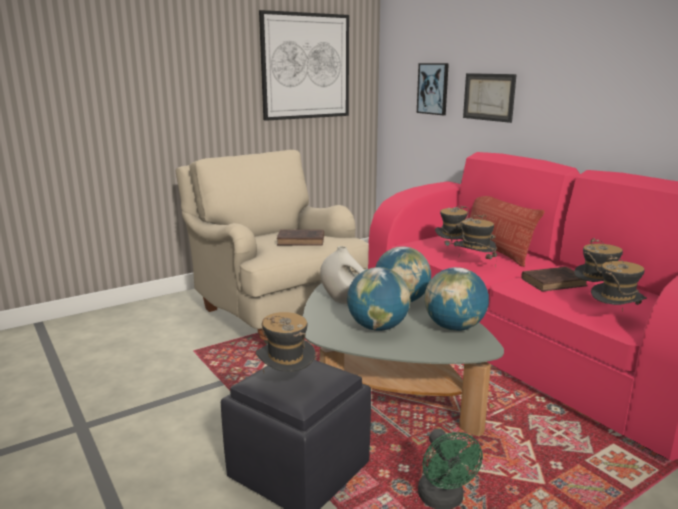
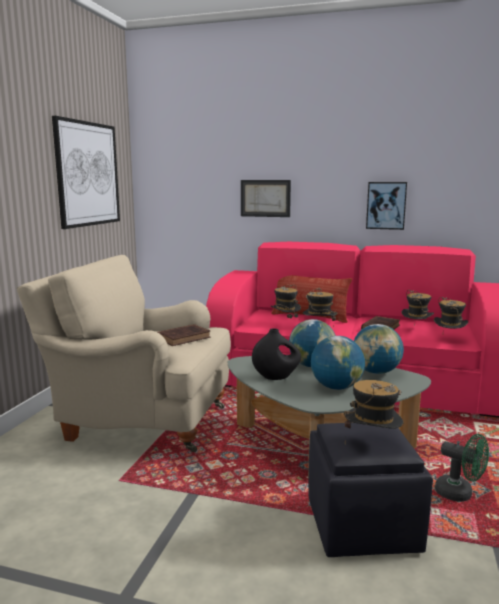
camera: 40 degrees left, 5 degrees down
(345, 300) = (276, 377): white vase -> black vase
(433, 88) = (204, 193): picture -> picture (386, 205)

